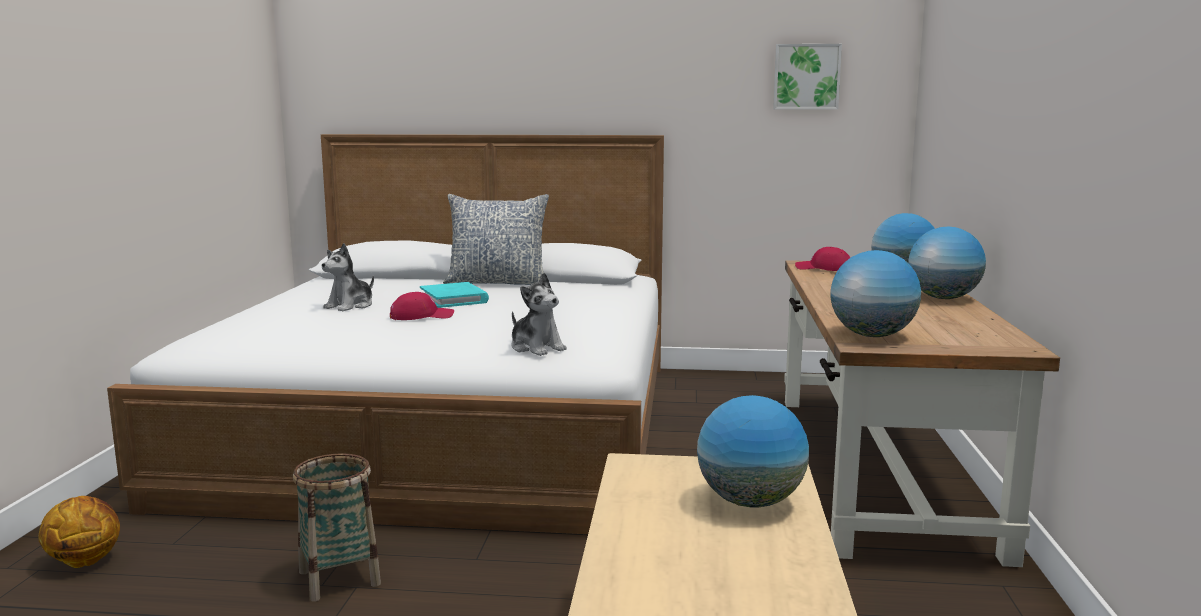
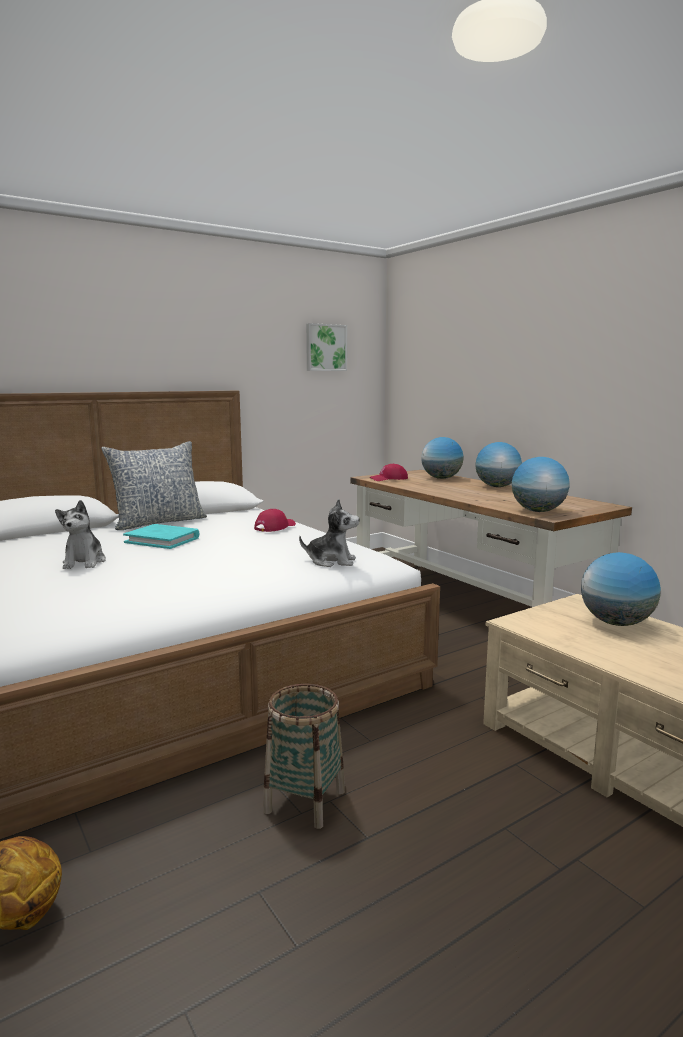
camera: 40 degrees left, 0 degrees up
(421, 316) = (178, 557): red cap -> red cap (275, 527)

